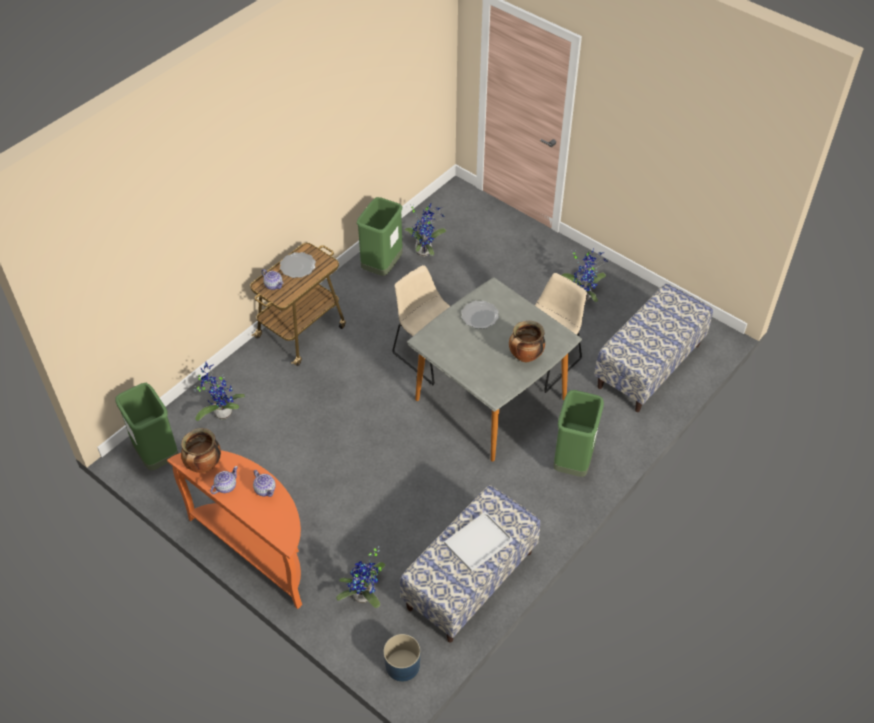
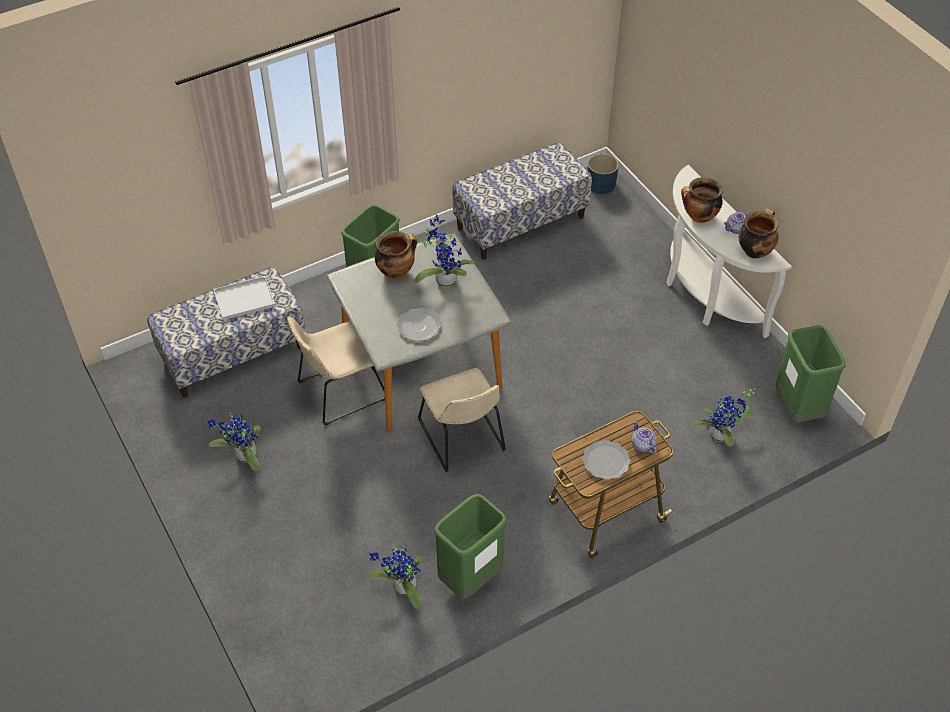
camera: 160 degrees left, 0 degrees up
(257, 549) = (704, 294): orange console table -> white console table
(265, 489) = (699, 217): teapot -> cooking pot
(365, 596) = (616, 235): potted plant -> potted plant (444, 279)
(478, 541) = (514, 181): white tray -> white tray (243, 299)

